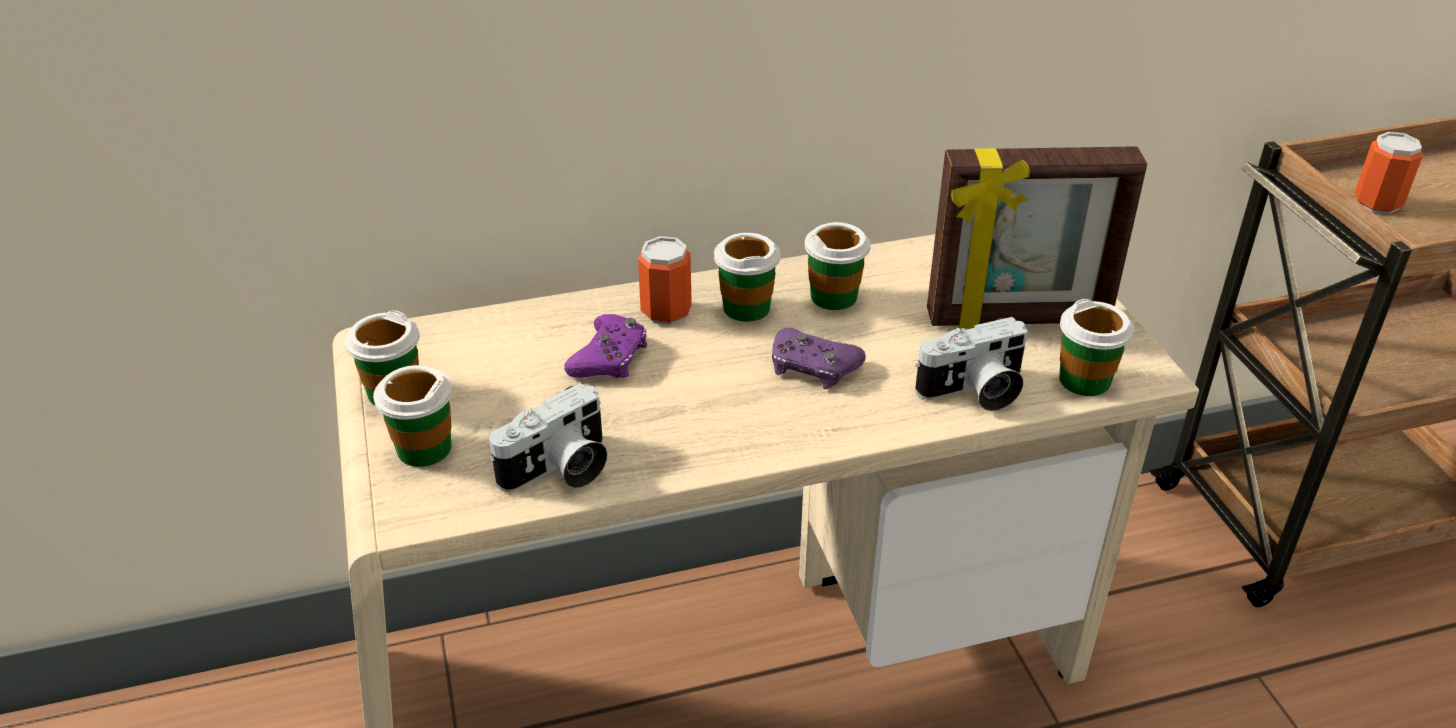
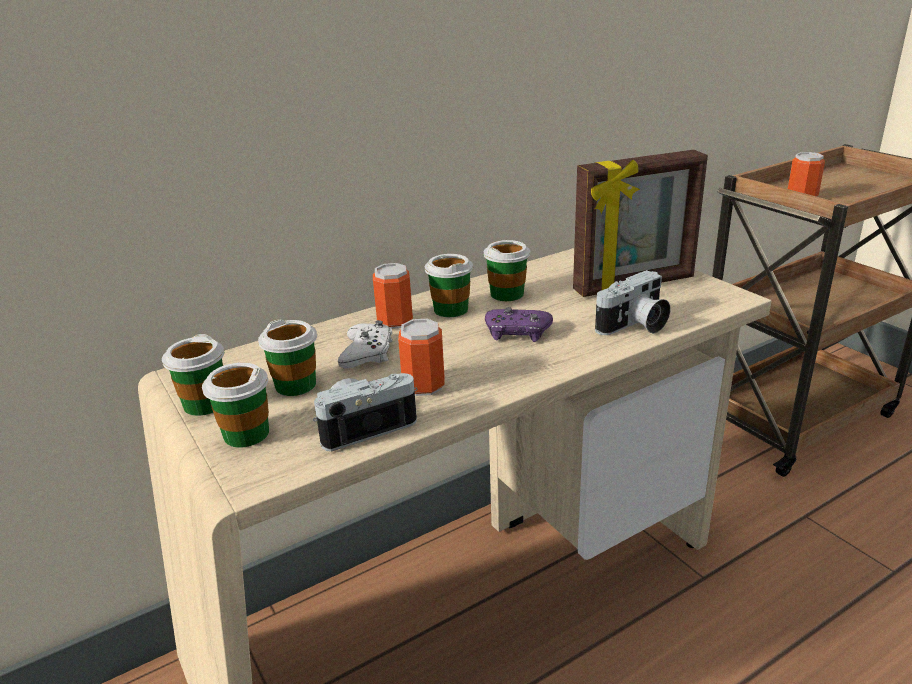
camera: 15 degrees left, 10 degrees down
(559, 470) = (365, 426): camera -> camera turned 150 degrees counterclockwise
(609, 357) = (367, 353): purple game controller -> white game controller
(654, 426) = (423, 385): none -> can
(1084, 380) = (699, 307): cup -> cup (296, 385)

